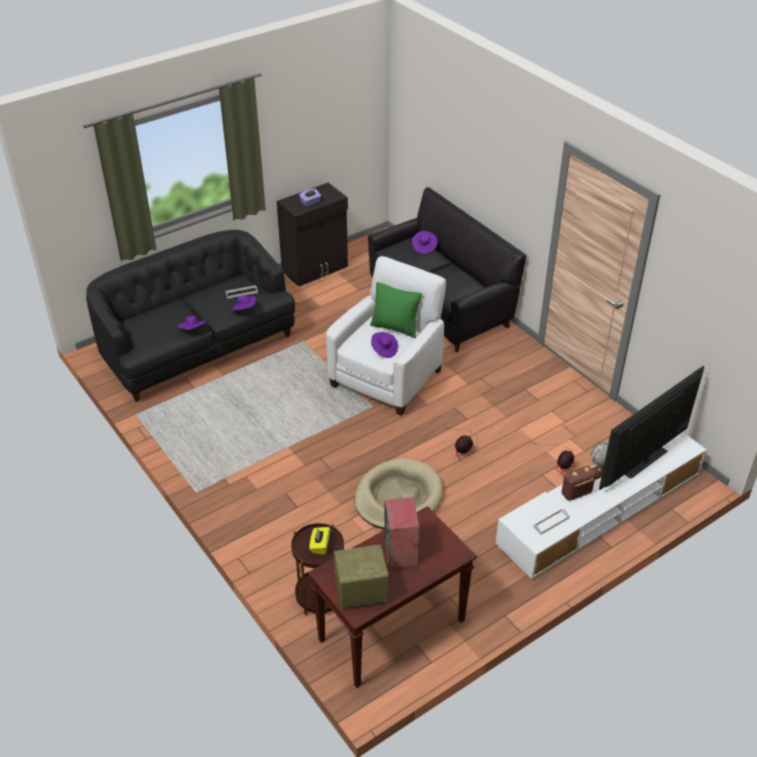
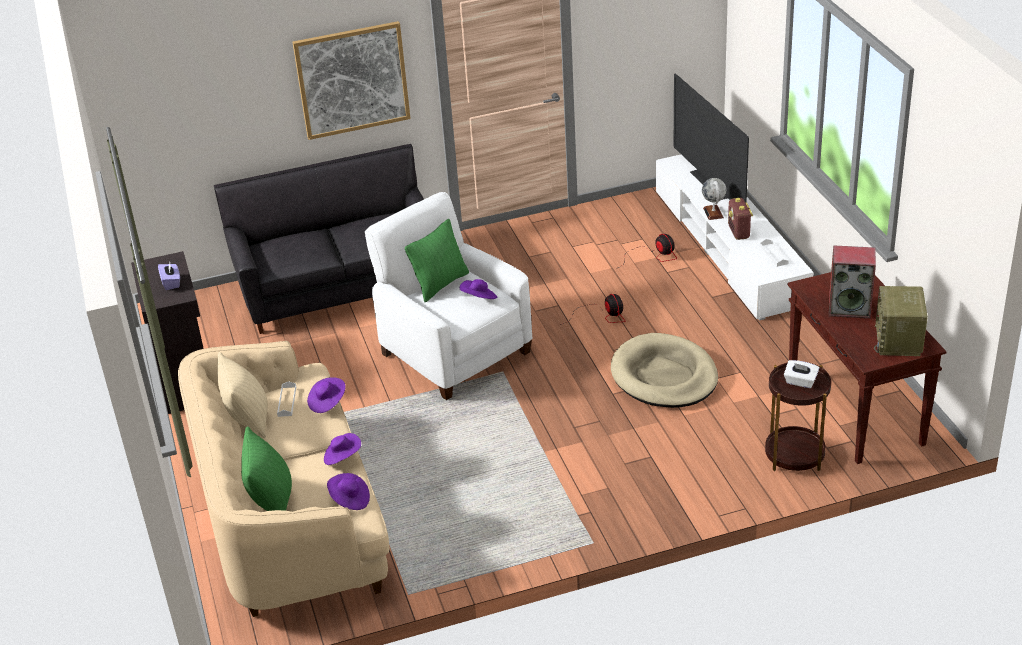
camera: 70 degrees left, 5 degrees down
(148, 312) = (271, 500): none -> green pillow
(197, 347) = (291, 517): black sofa -> beige sofa
(223, 283) = (248, 419): none -> beige pillow
(320, 546) = (800, 382): yellow tissue box -> white tissue box
(424, 247) = (288, 238): purple hat -> purple hat (350, 500)
(507, 181) = (352, 80): none -> picture

